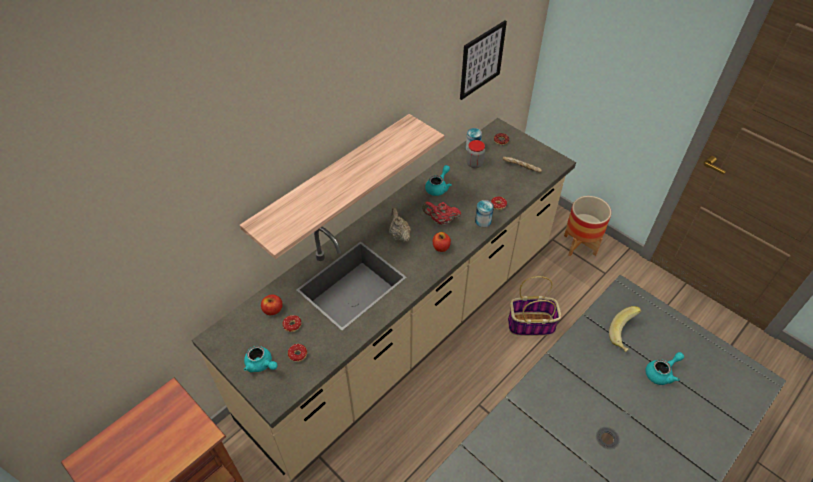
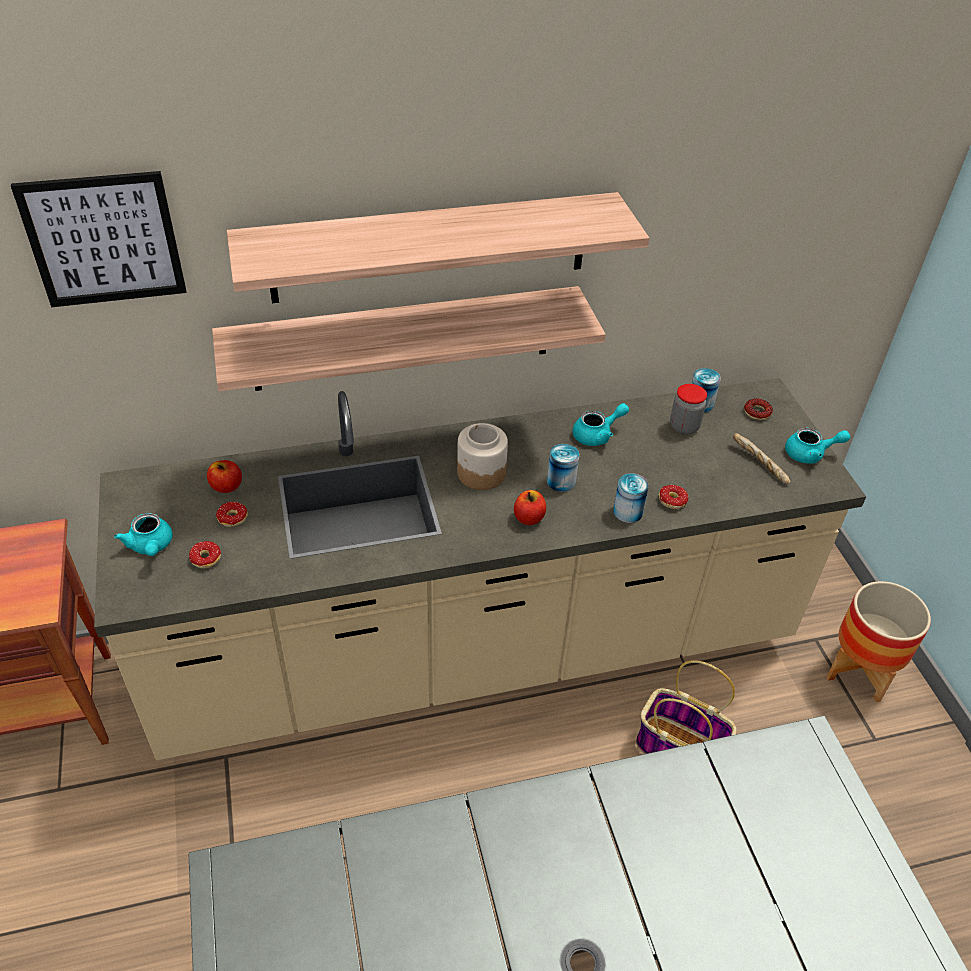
camera: 30 degrees right, 5 degrees down
(341, 126) = (430, 248): none -> shelf
(399, 235) = (481, 473): beige teapot -> jar
(441, 220) = (561, 481): red teapot -> can
(481, 60) = (759, 254): picture -> picture (104, 240)
(624, 335) = (751, 816): banana -> none
(661, 373) = (772, 918): turquoise teapot -> turquoise teapot (810, 454)

